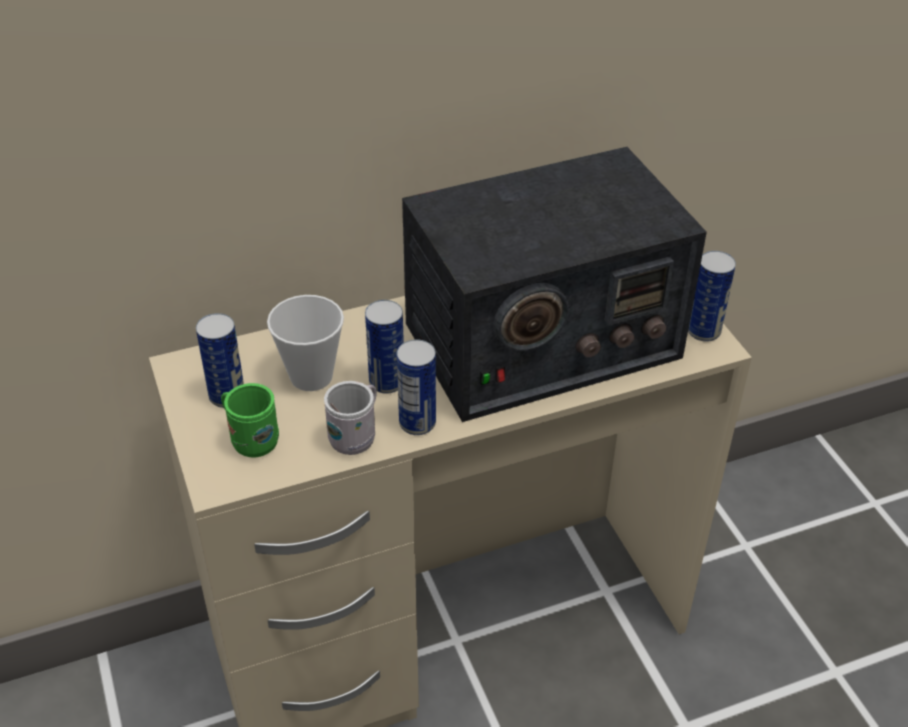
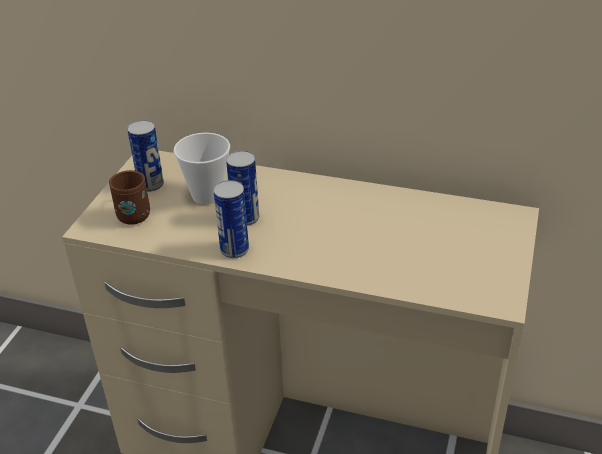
camera: 40 degrees right, 5 degrees down
(250, 440) = (134, 213): green mug -> brown mug
(356, 436) = (191, 240): white mug -> none
(540, 341) = (373, 239): radio -> none
(703, 331) = (504, 287): can -> none

